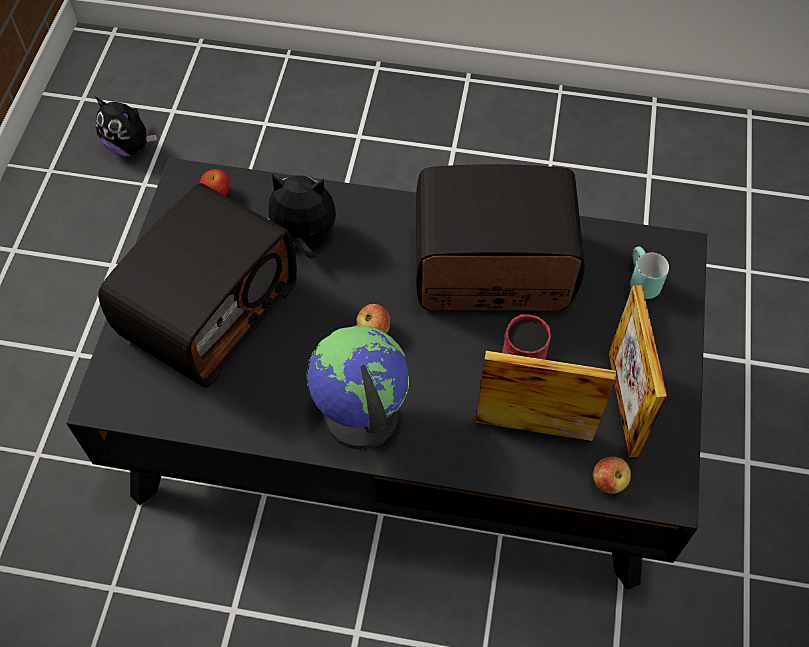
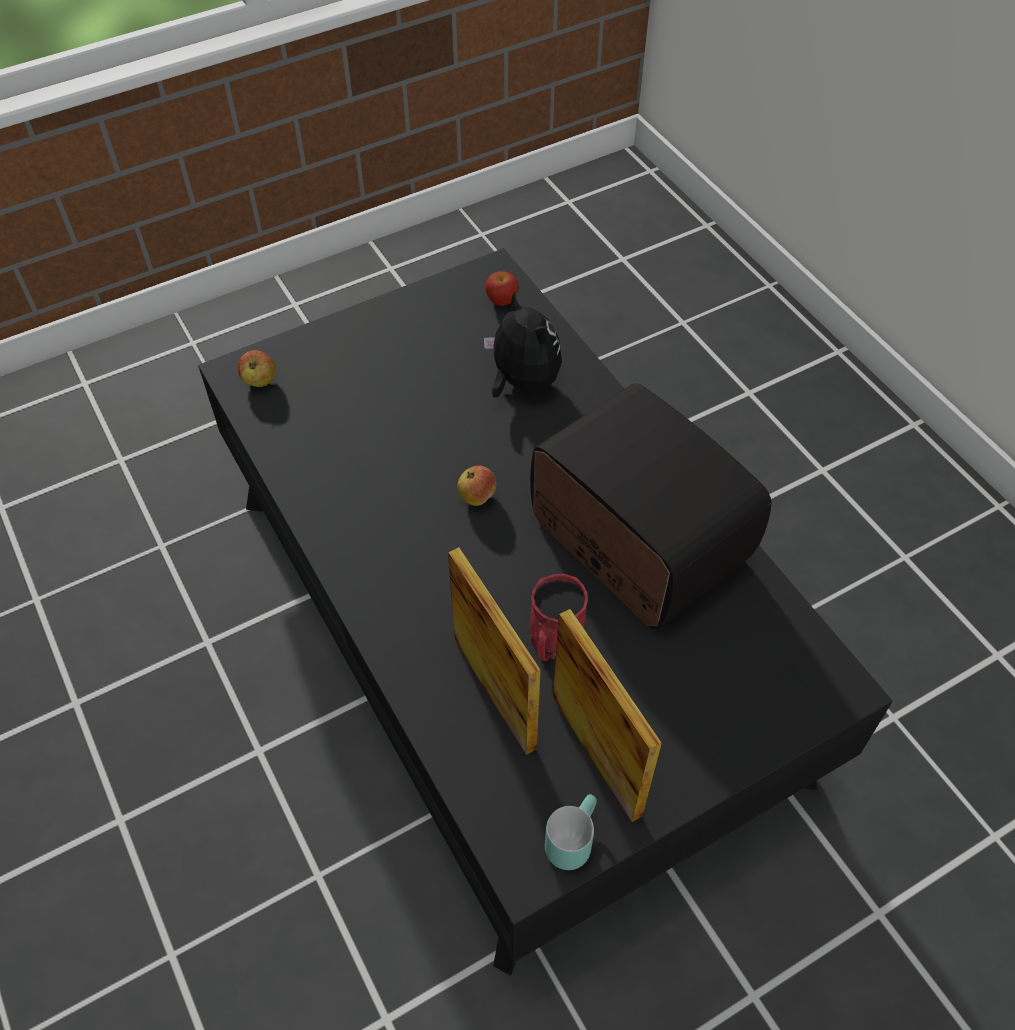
camera: 50 degrees right, 5 degrees down
(130, 146) = (558, 260): plush toy -> none
(209, 309) = (384, 374): radio -> none
(359, 415) = (378, 546): globe -> none
(609, 481) = (493, 800): apple -> apple (260, 381)
(623, 403) = (596, 755): picture frame -> picture frame turned 105 degrees clockwise
(639, 282) = (758, 676): turquoise mug -> turquoise mug (570, 838)

